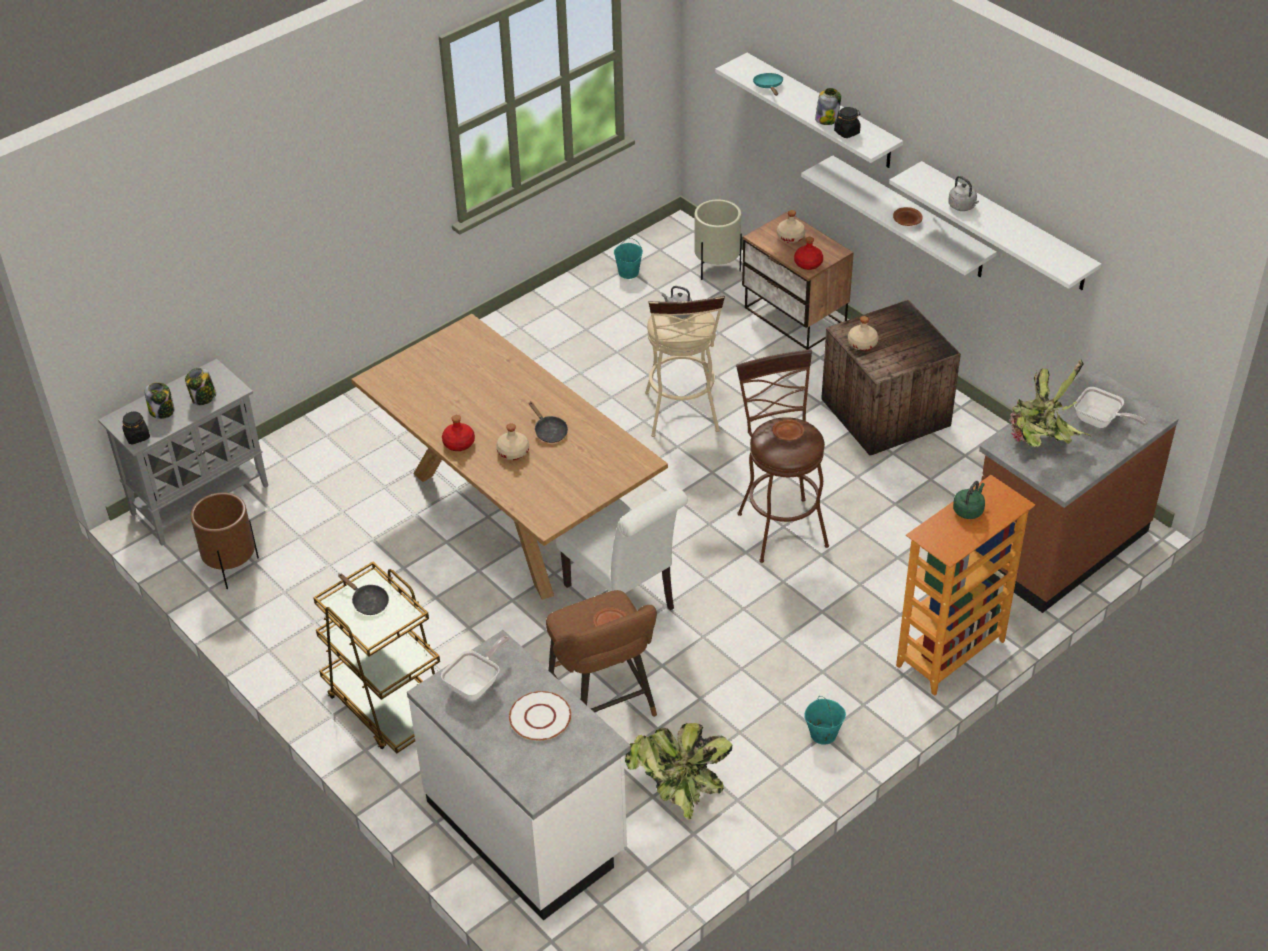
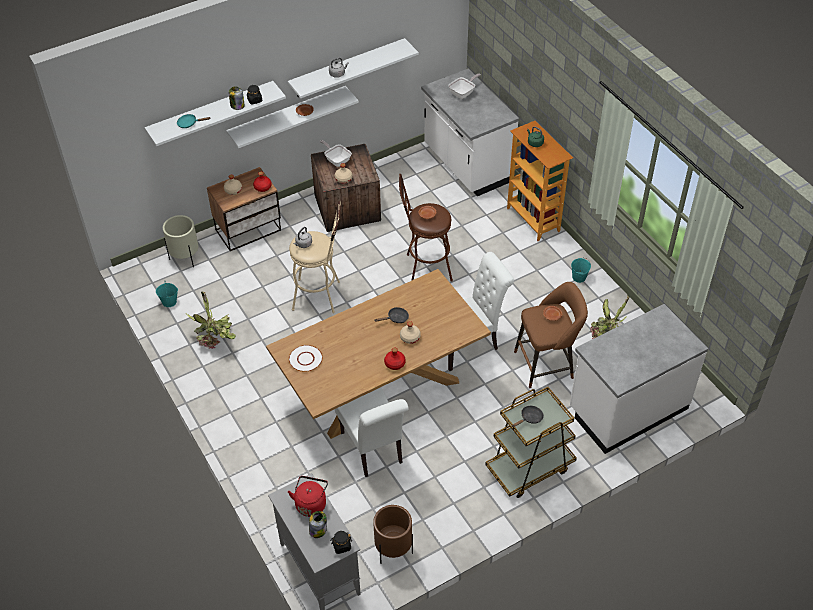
camera: 80 degrees left, 5 degrees up
(203, 398) = (311, 503): jar -> red kettle
(399, 521) = (373, 450): none -> white chair
(476, 684) = (615, 363): frying pan -> frying pan (336, 160)
(540, 717) = (642, 338): white plate -> white plate (305, 359)
(1040, 443) = (474, 116): potted plant -> potted plant (216, 339)
(1057, 544) = (466, 165): brown counter -> white counter

